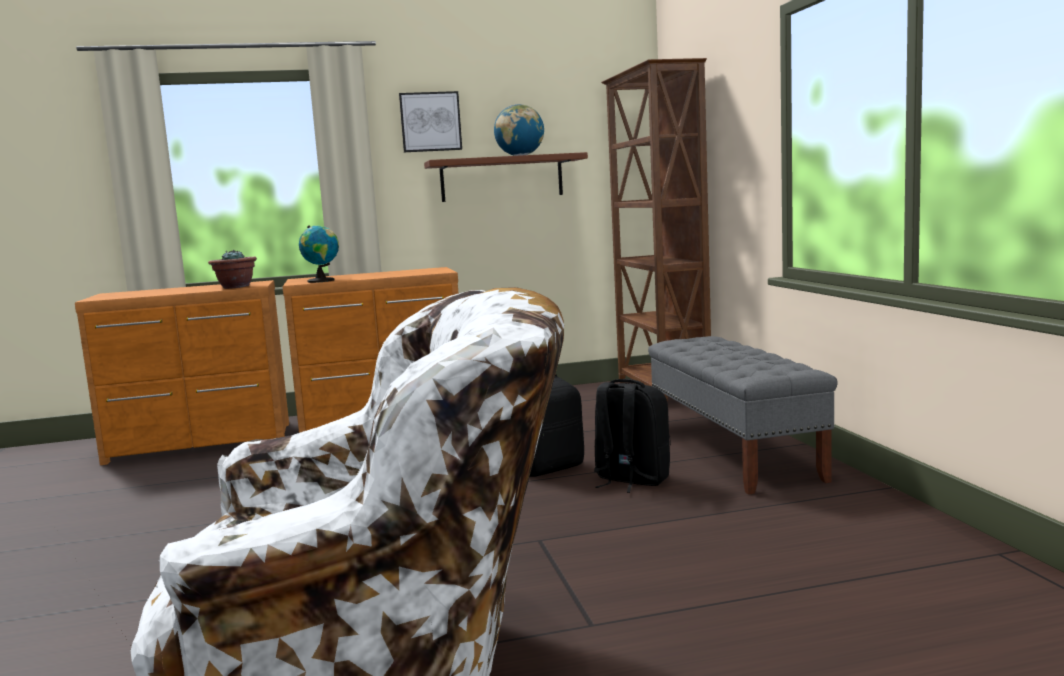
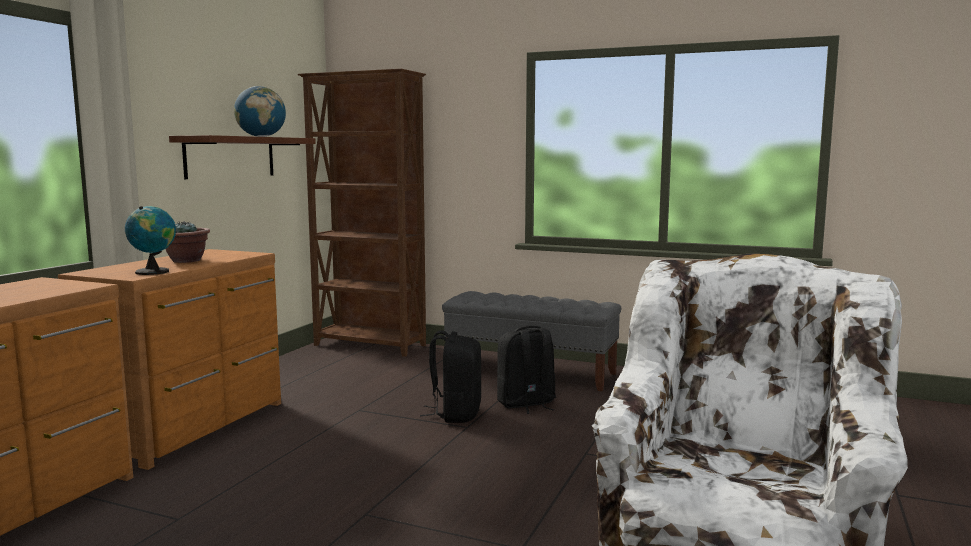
camera: 55 degrees left, 0 degrees up
(235, 287) = (57, 288): potted plant -> potted plant (185, 261)
(430, 122) = (173, 92): picture -> none

